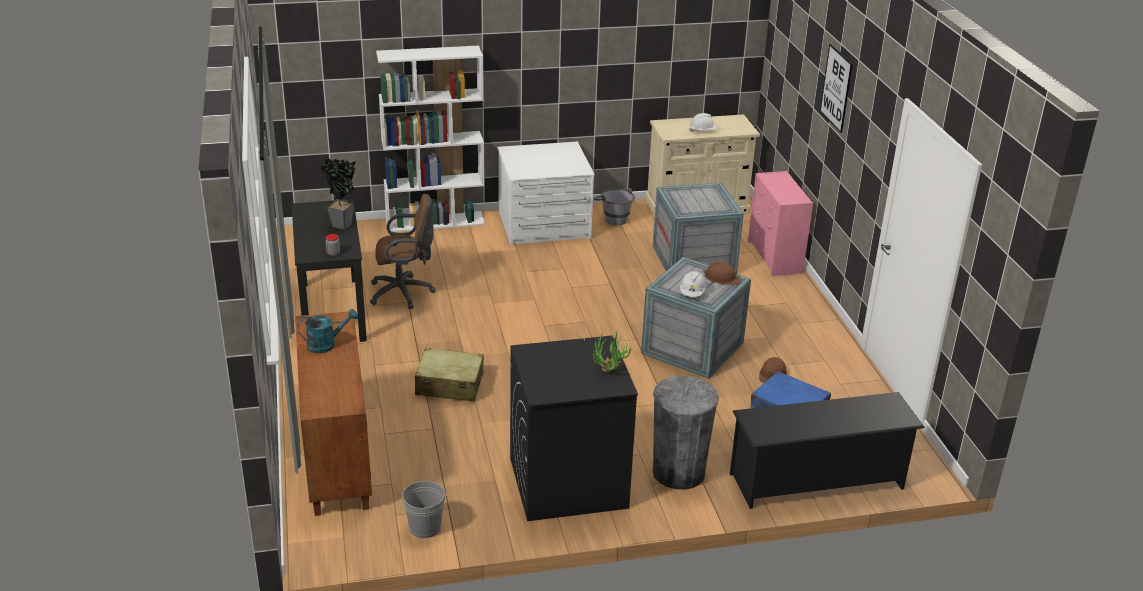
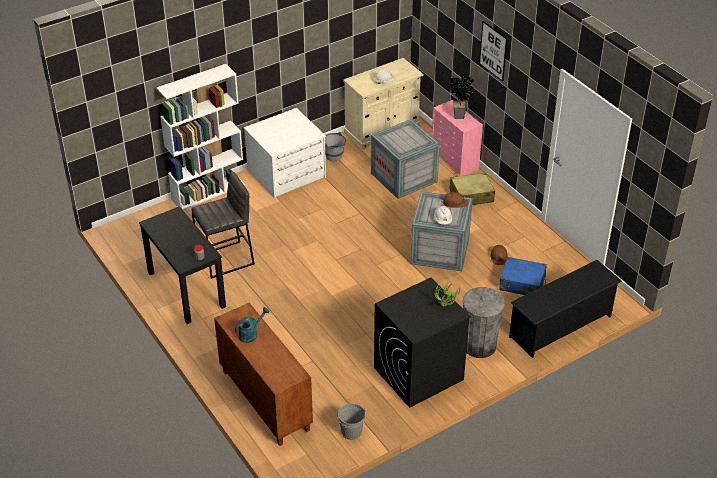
camera: 20 degrees left, 10 degrees up
(343, 226) = (190, 232): potted plant -> potted plant (461, 117)
(404, 293) = (226, 260): brown office chair -> grey stool
(449, 385) = (302, 325): beige suitcase -> beige suitcase (471, 196)

